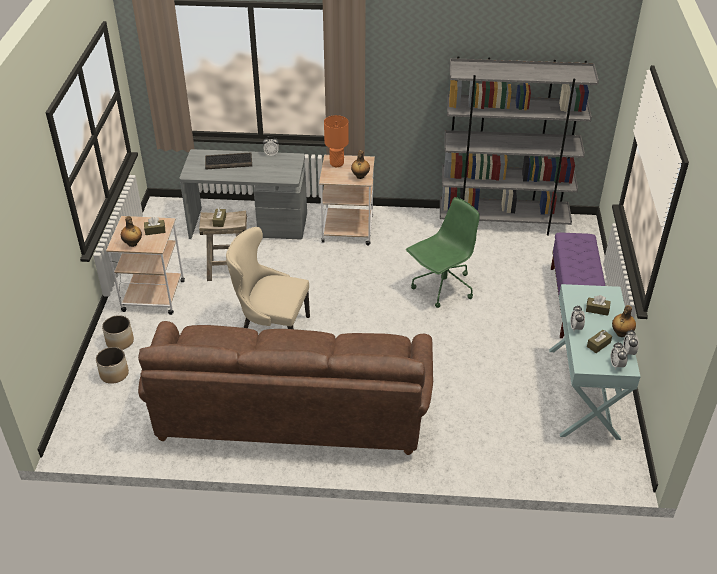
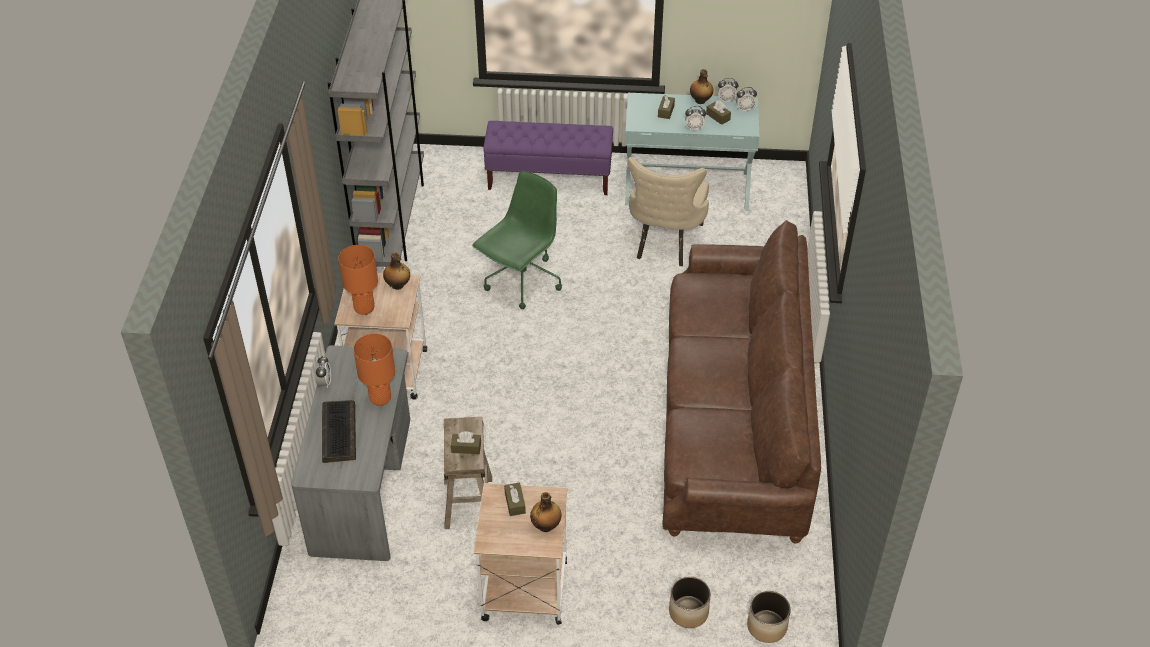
camera: 90 degrees left, 5 degrees up
(119, 341) = (624, 616): planter -> planter (766, 627)
(254, 175) = (381, 399): none -> orange table lamp
(271, 328) = (595, 445): beige chair -> beige chair (665, 242)
(441, 289) = (520, 284): green office chair -> green office chair turned 75 degrees clockwise

